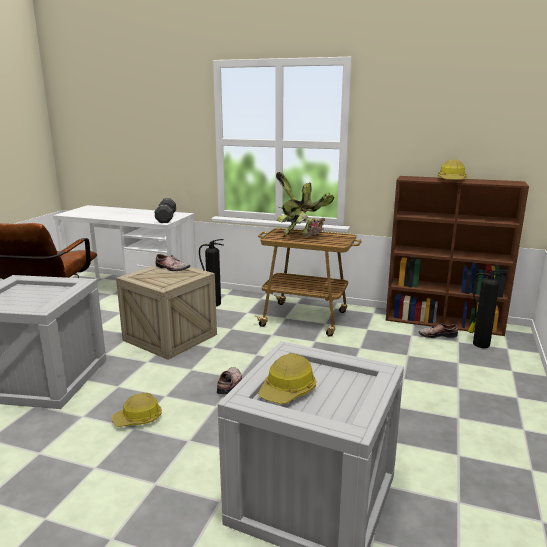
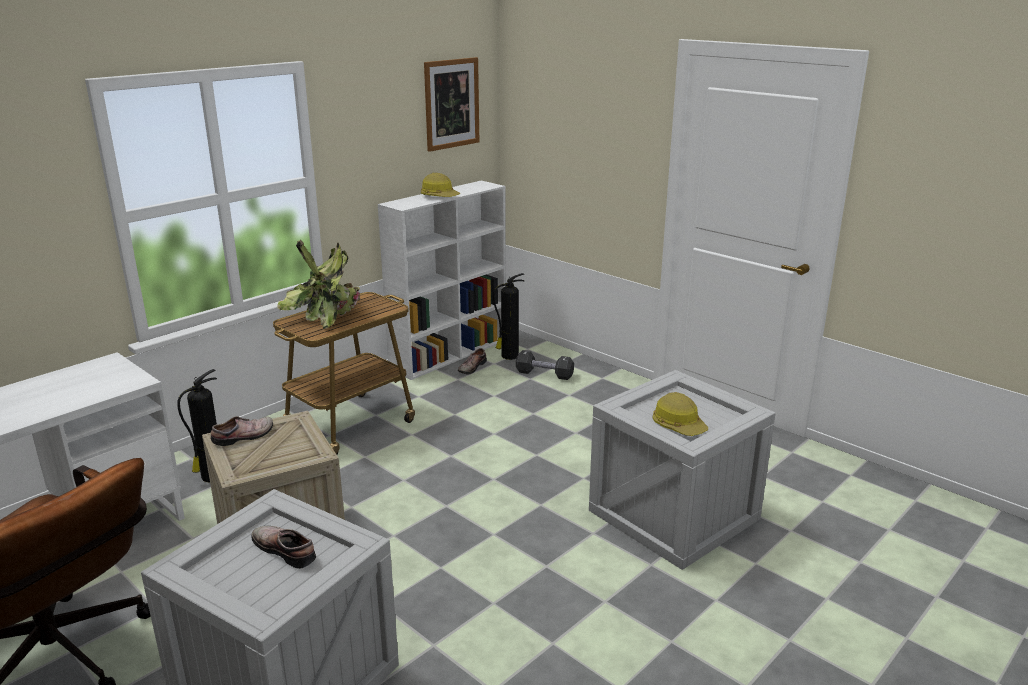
camera: 65 degrees left, 5 degrees up
(138, 419) = (477, 596): hard hat -> none
(166, 218) = (116, 376): black dumbbell -> black dumbbell (544, 374)
(230, 384) = (456, 514): shoe -> shoe (286, 550)
(444, 322) = (450, 354): brown bookcase -> white bookcase
(500, 103) = (451, 103): none -> picture

